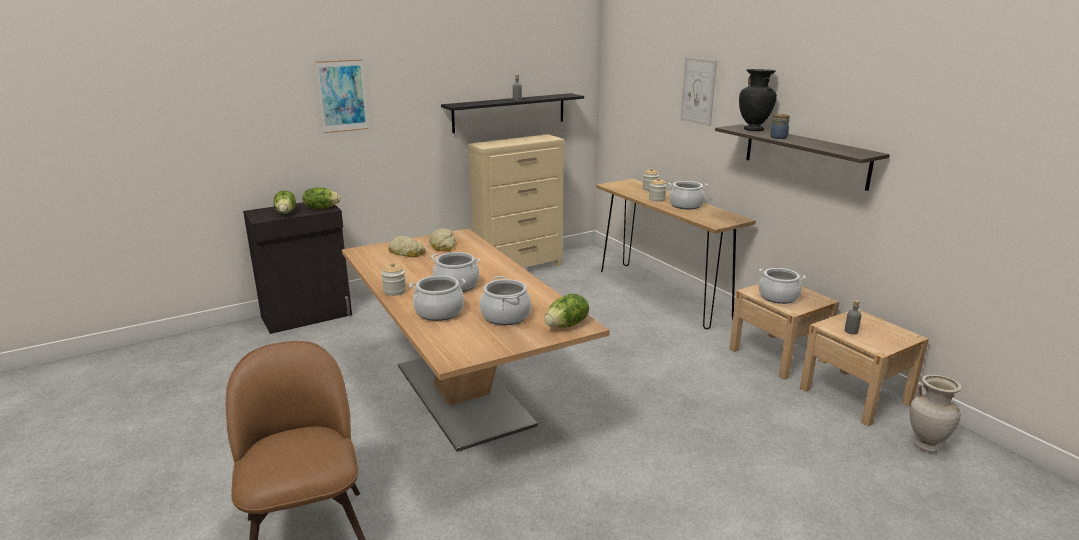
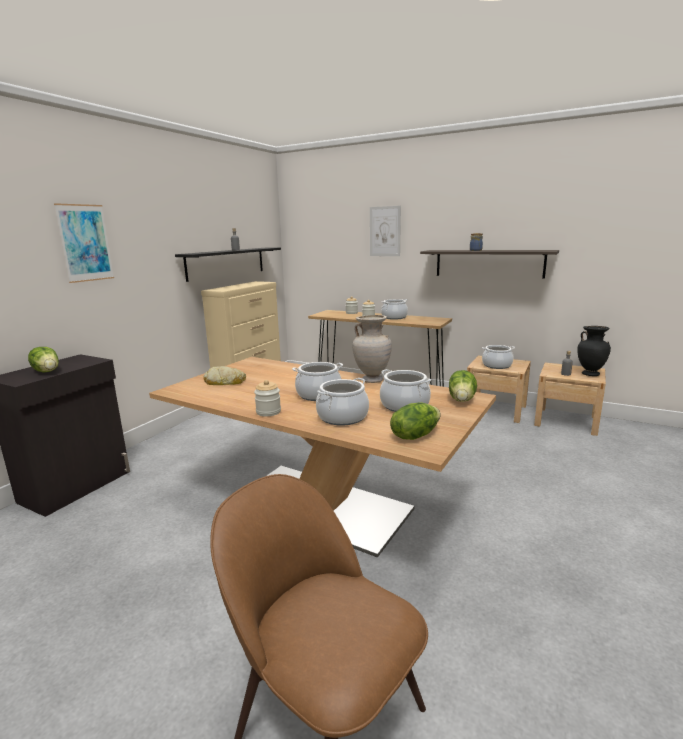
camera: 30 degrees left, 5 degrees down
(321, 208) = (86, 361): lettuce -> lettuce (414, 435)
(442, 245) = (250, 371): bread -> none
(754, 130) = (448, 250): black vase -> black vase (590, 374)
(926, 445) = (636, 436): beige vase -> beige vase (372, 380)

